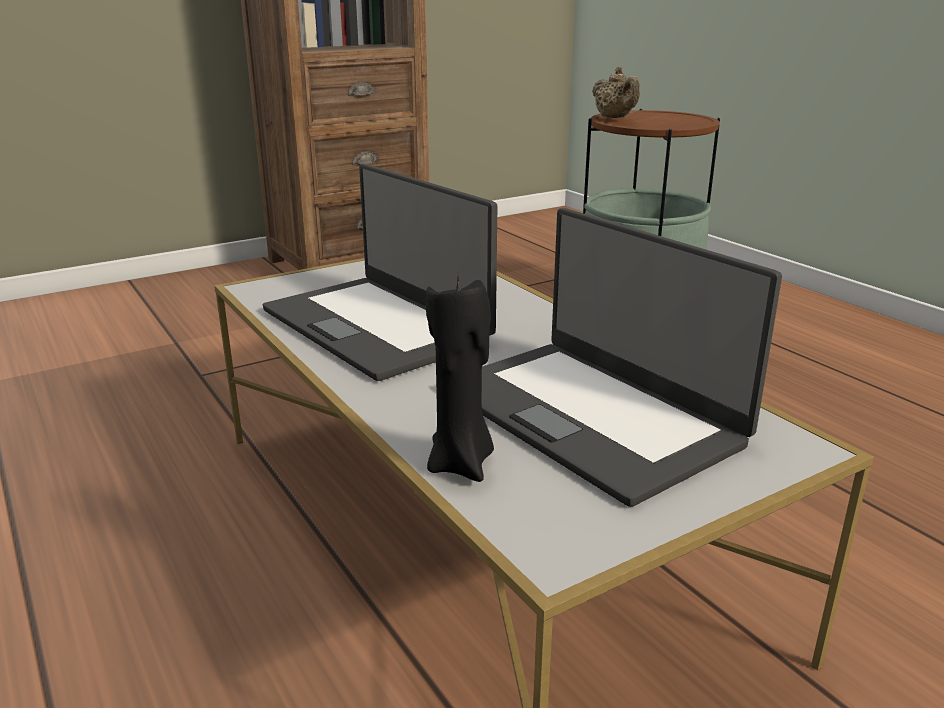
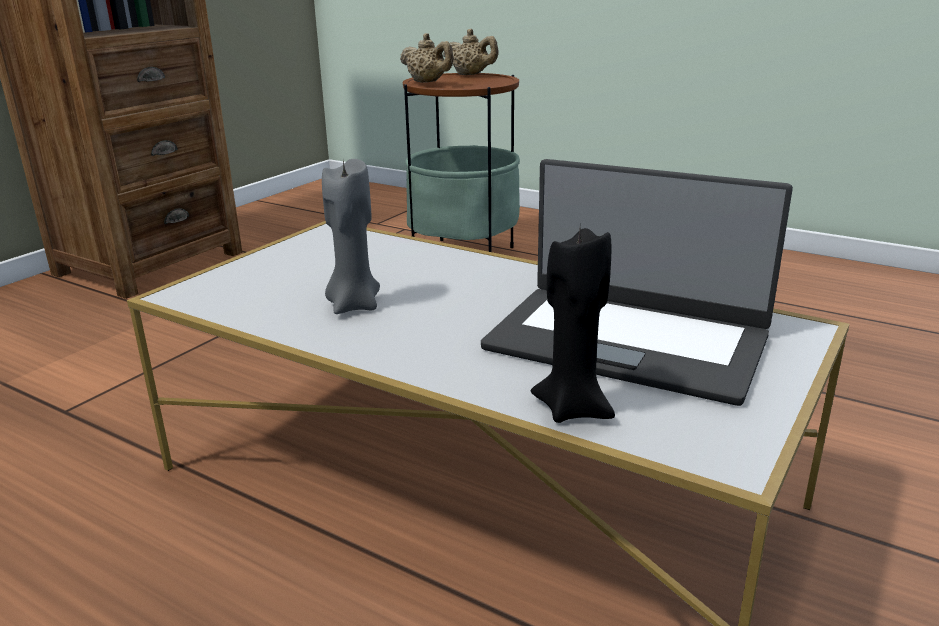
camera: 25 degrees left, 0 degrees up
(377, 325) = (354, 305): laptop -> grey candle
(674, 114) = (471, 75): none -> beige teapot

